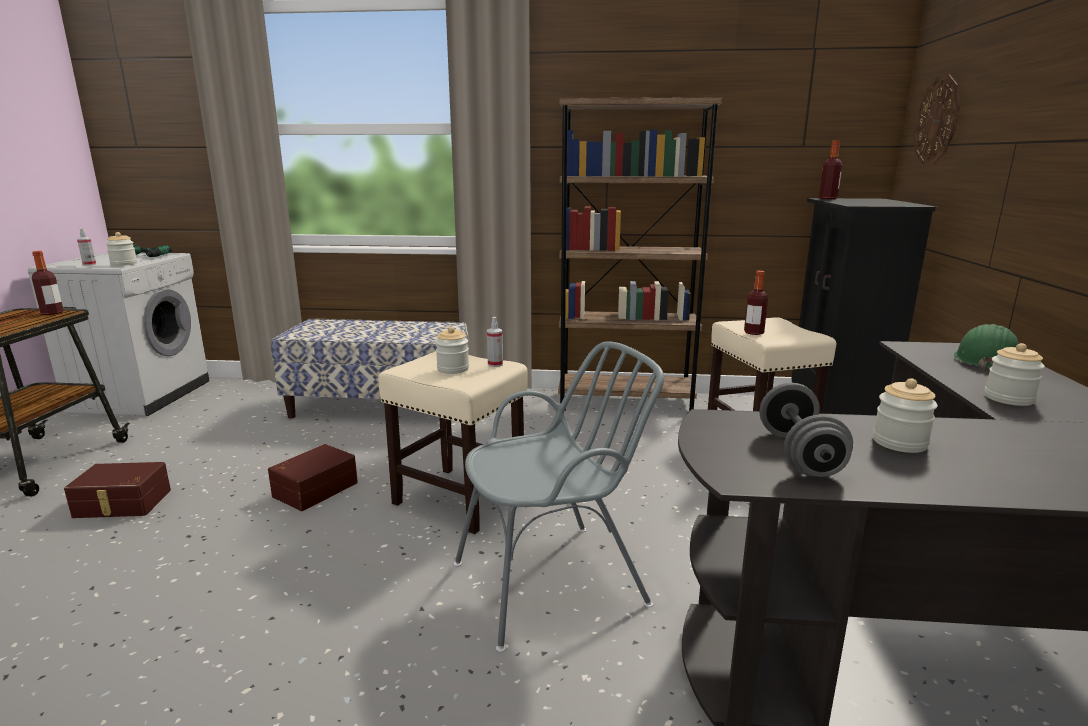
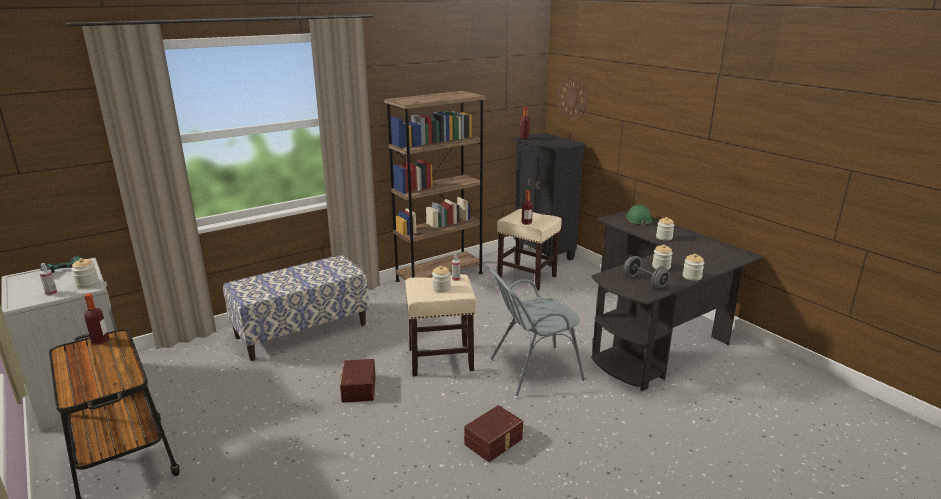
camera: 40 degrees left, 5 degrees up
(122, 504) = (256, 447): brown storage box -> brown storage box (494, 442)
(556, 580) = (532, 372): grey chair -> grey chair turned 135 degrees counterclockwise
(966, 488) = (692, 277): none -> jar

